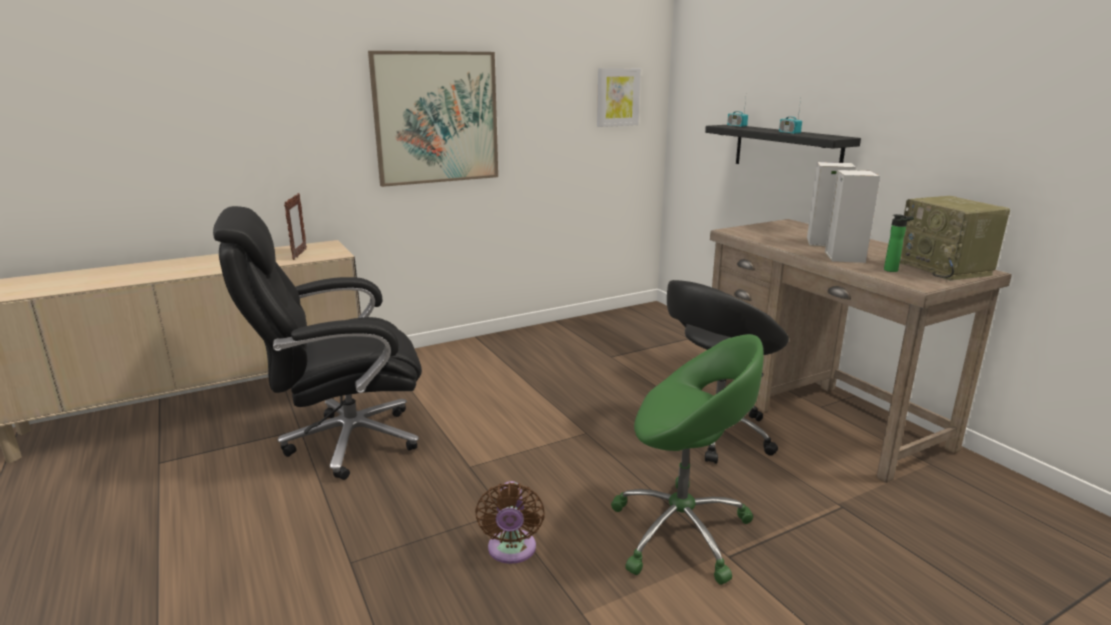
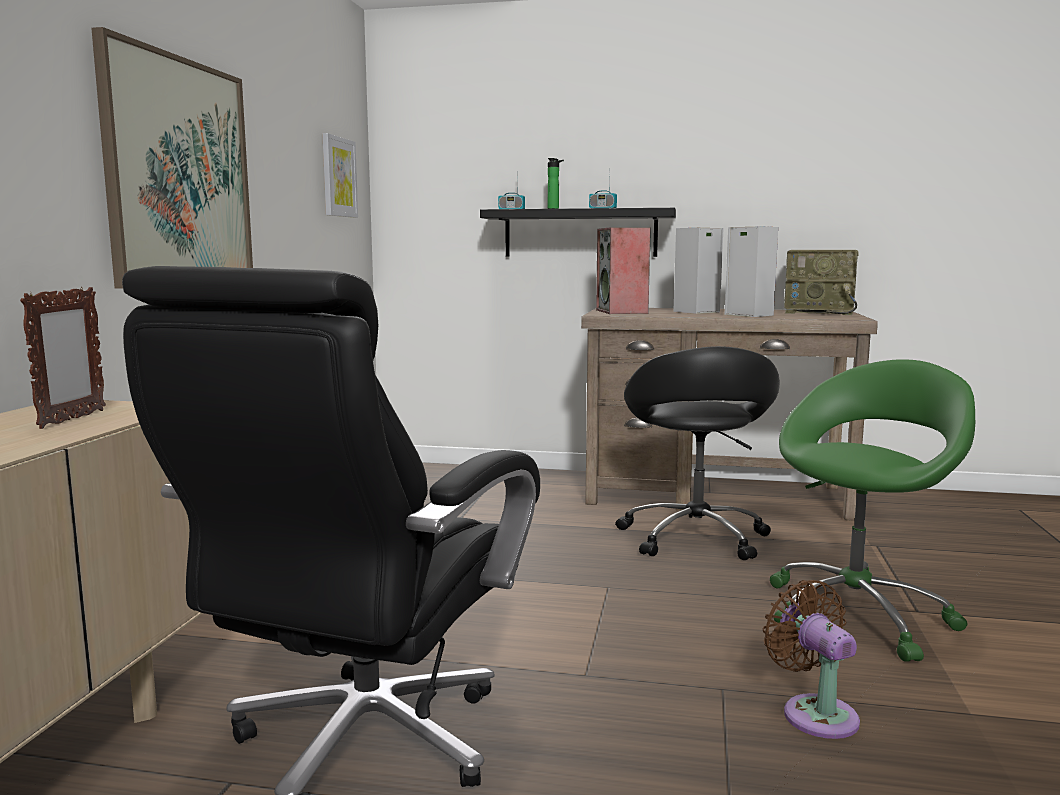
camera: 50 degrees left, 10 degrees down
(299, 254) = (72, 419): picture frame -> picture frame turned 60 degrees clockwise
(511, 551) = (815, 713): brown fan -> brown fan turned 150 degrees counterclockwise
(765, 230) = (622, 311): none -> speaker
(893, 270) = (806, 315): bottle -> bottle (554, 208)

